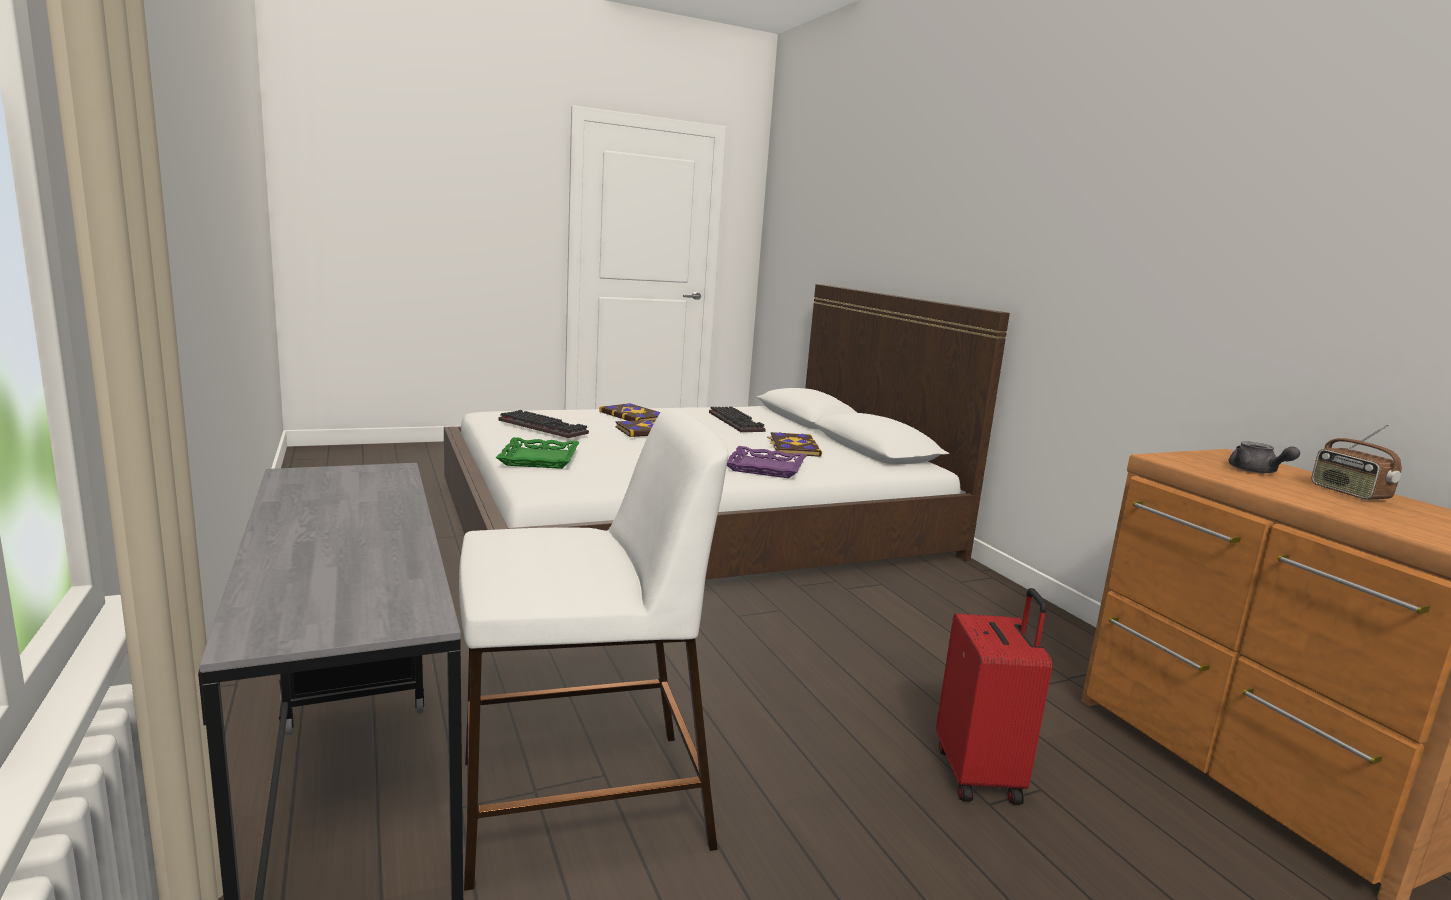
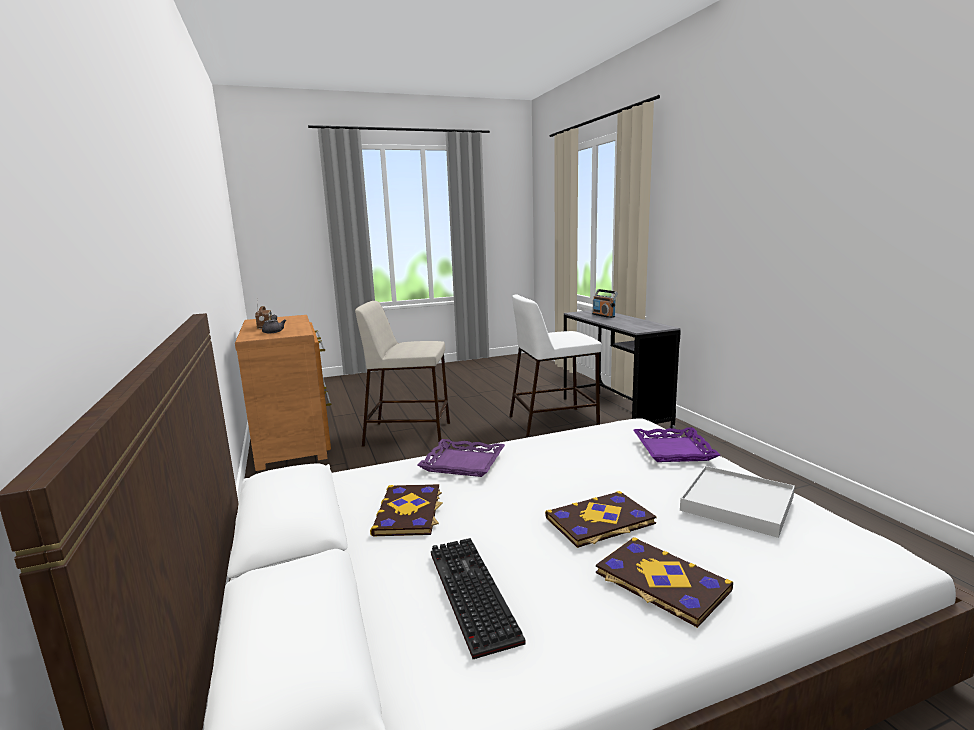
camera: 175 degrees left, 0 degrees up
(332, 568) = (603, 315): none -> radio
(538, 459) = (674, 450): green tray -> purple tray
(545, 427) = (737, 504): keyboard -> white tray
(980, 774) = (409, 433): red suitcase -> beige stool

